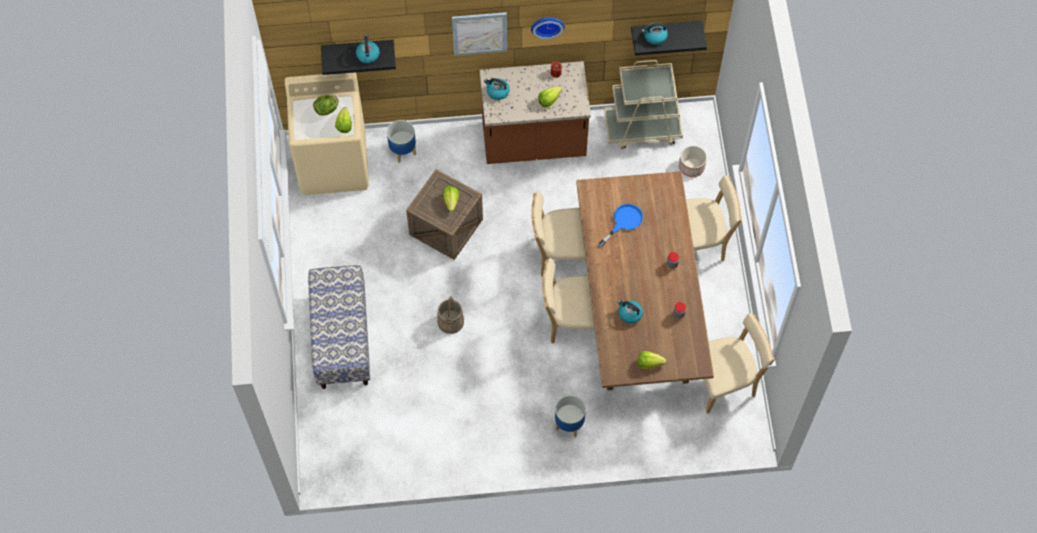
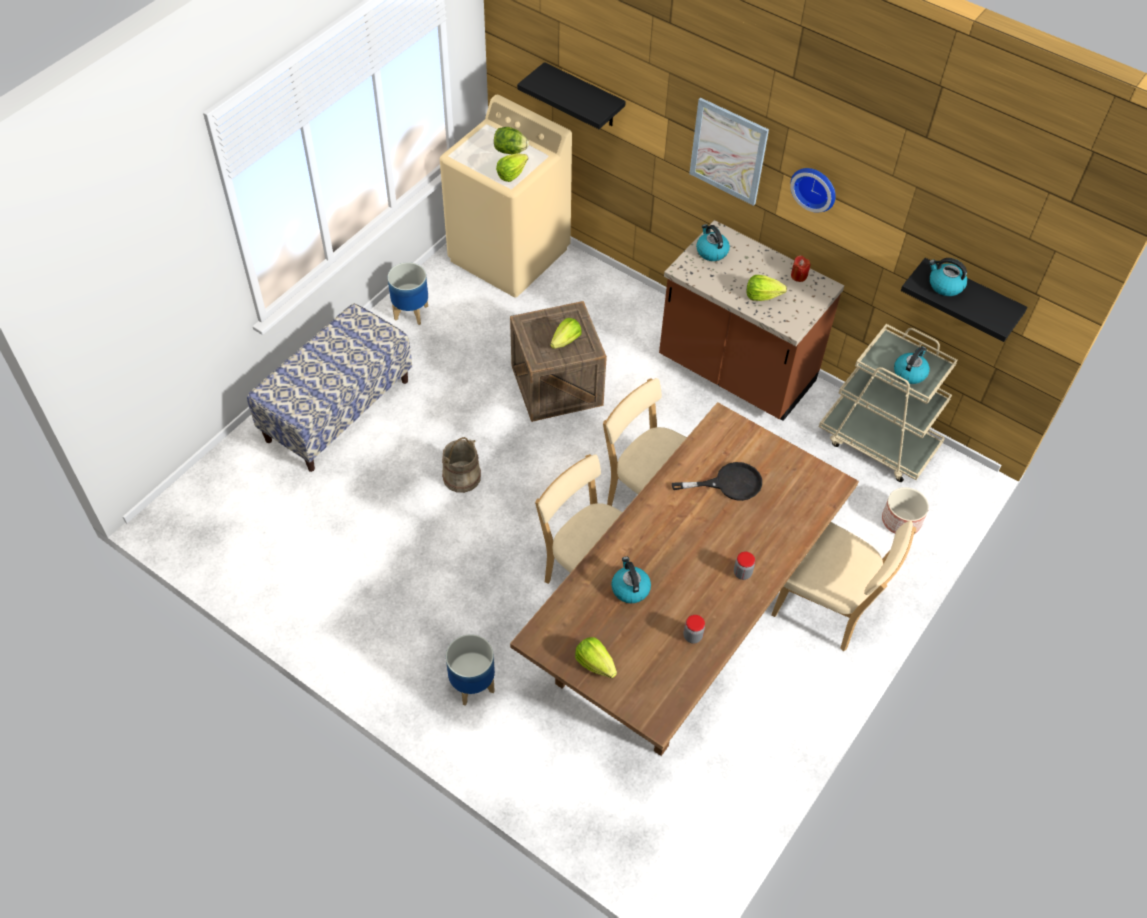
camera: 40 degrees right, 10 degrees down
(367, 54) = (582, 97): kettle -> kettle (910, 372)
(402, 151) = (589, 288): planter -> planter (411, 312)
(624, 221) = (729, 484): blue frying pan -> black frying pan
(725, 382) = (709, 793): beige chair -> none

